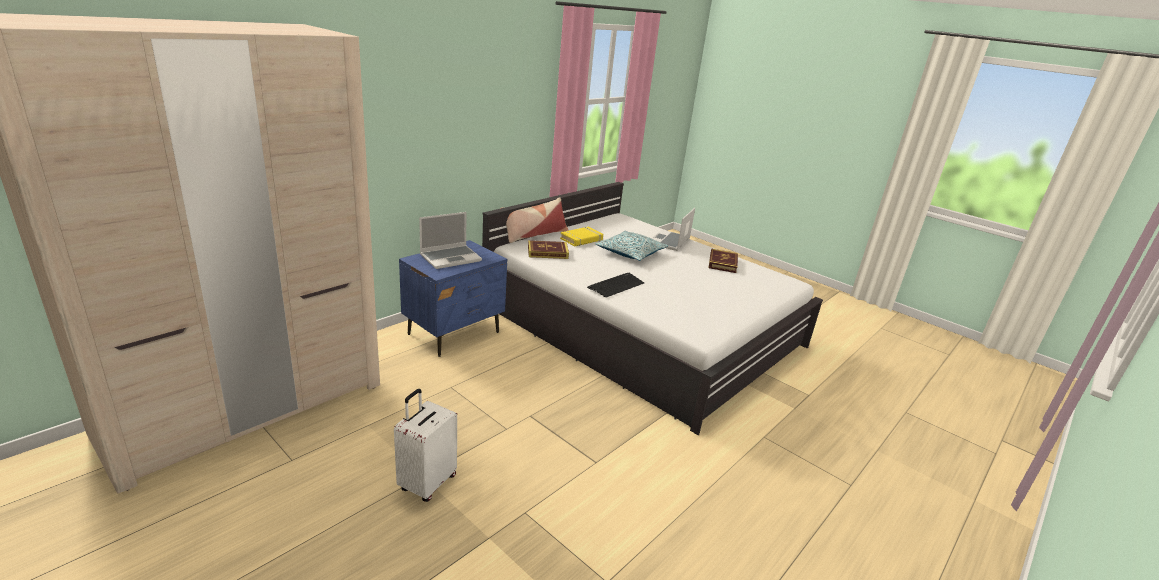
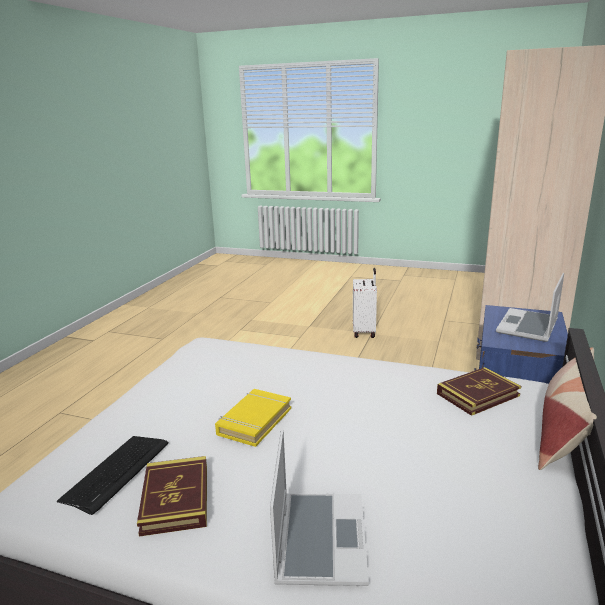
camera: 160 degrees right, 5 degrees down
(581, 239) = (481, 451): yellow book -> yellow book (254, 421)
(616, 285) = (330, 371): keyboard -> keyboard (117, 472)
(630, 253) = (367, 450): pillow -> none

